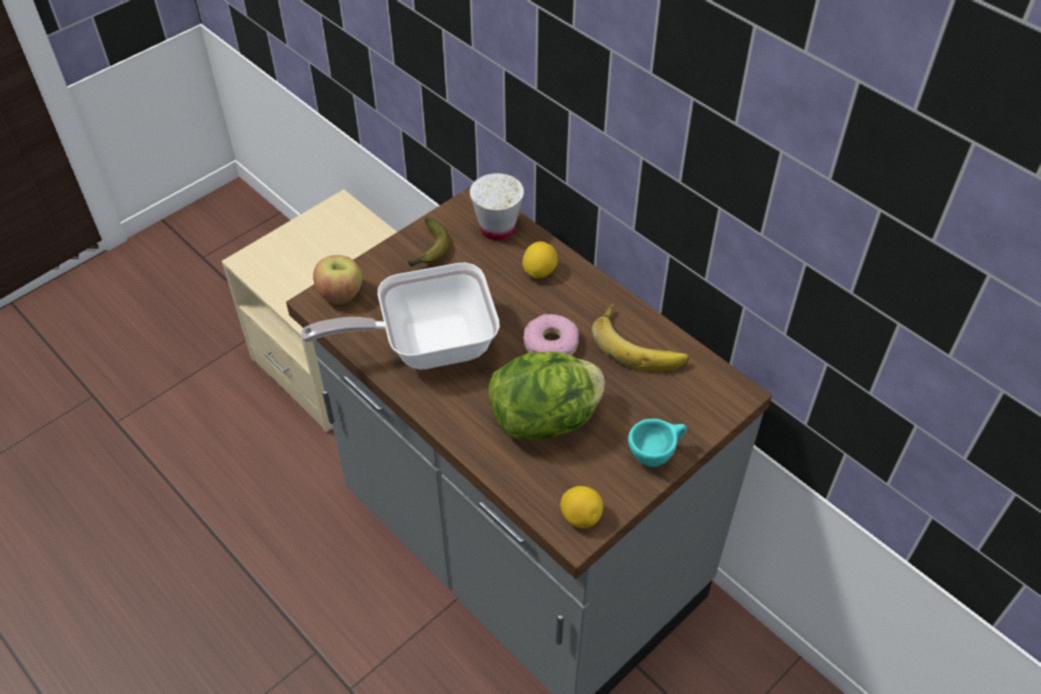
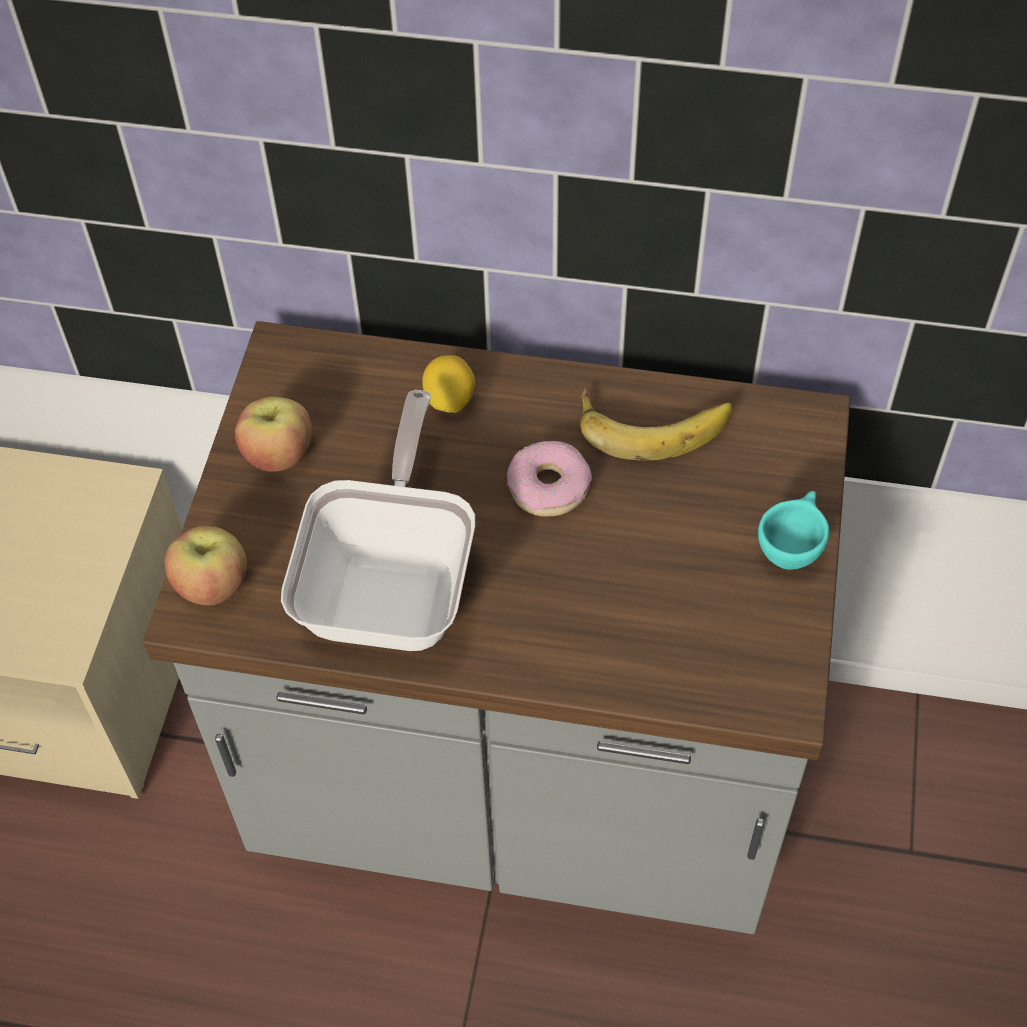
camera: 35 degrees left, 5 degrees up
(426, 345) = (393, 584): frying pan -> frying pan turned 150 degrees clockwise
(429, 250) = (278, 454): banana -> apple
(497, 229) = (343, 373): white cup -> none
(546, 420) = (629, 587): lettuce -> none
(580, 517) = (775, 680): lemon -> none

